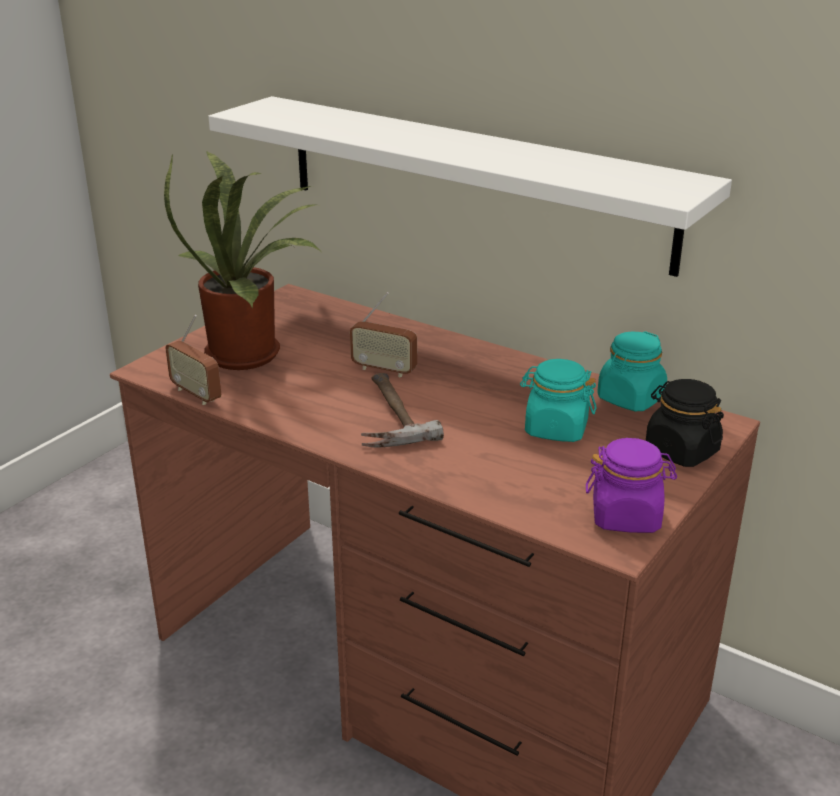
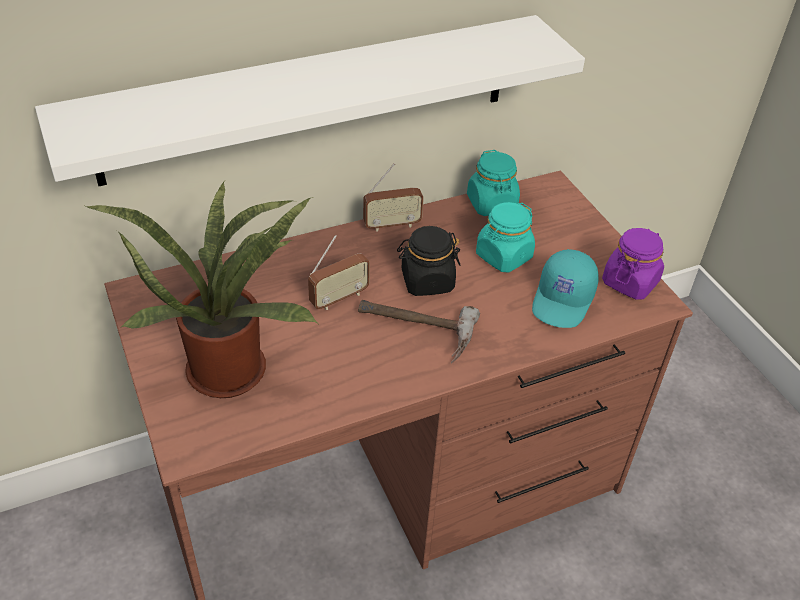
camera: 60 degrees left, 15 degrees up
(196, 394) = (273, 432): radio -> radio (392, 225)
(534, 482) = (563, 301): none -> turquoise cap
(681, 451) = (572, 219): black jar -> black jar (427, 281)

